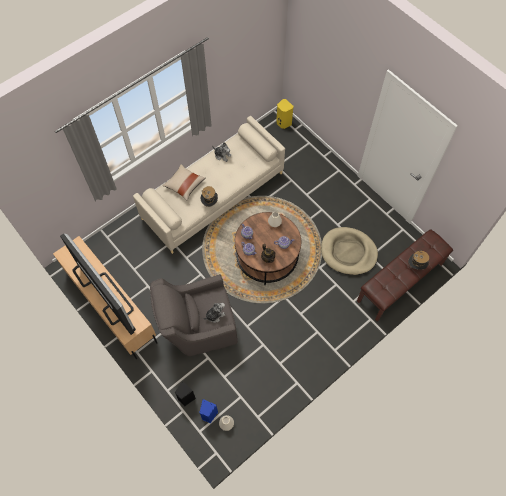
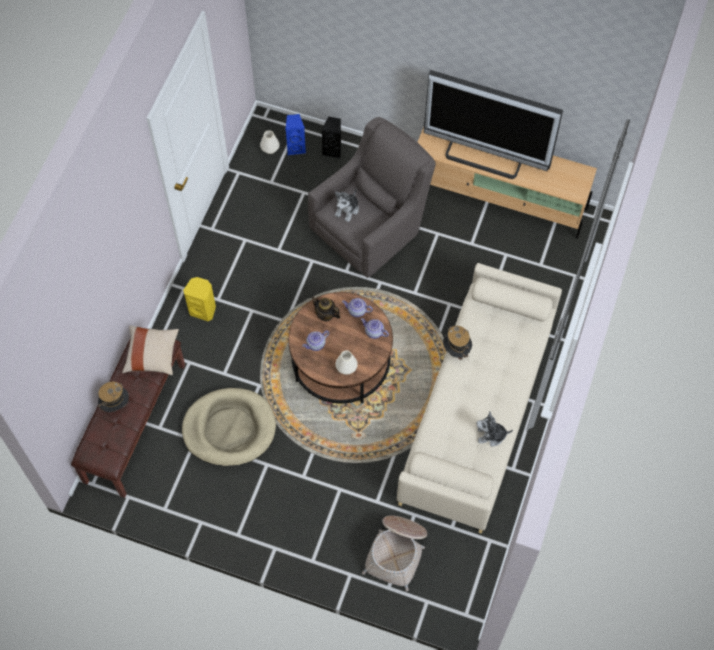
camera: 150 degrees right, 0 degrees up
(184, 185) = (510, 358): beige pillow -> beige pillow (152, 355)
(283, 123) = (453, 603): yellow speaker -> yellow speaker (203, 310)
(295, 154) = (397, 552): none -> basket

